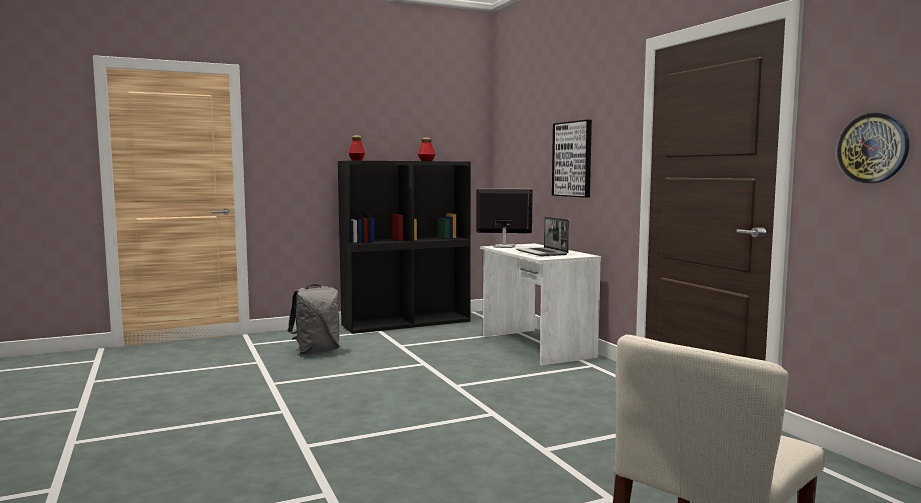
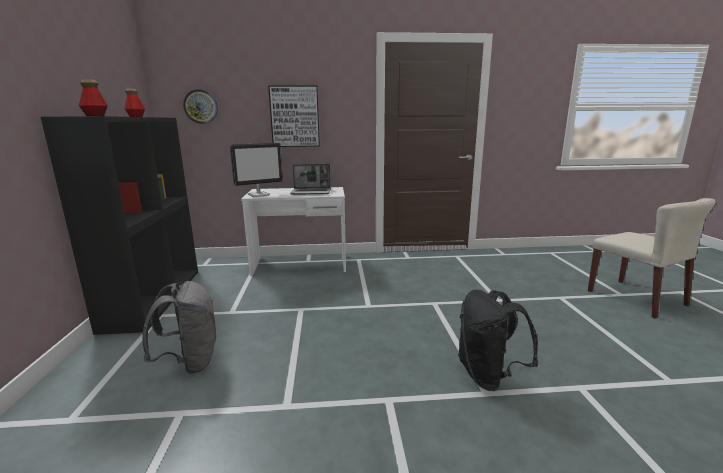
camera: 70 degrees left, 10 degrees up
(334, 446) = (488, 376): none -> black backpack
(503, 246) = (259, 195): monitor -> monitor turned 150 degrees counterclockwise
(873, 148) = (525, 114): wall clock -> wall clock (201, 106)

